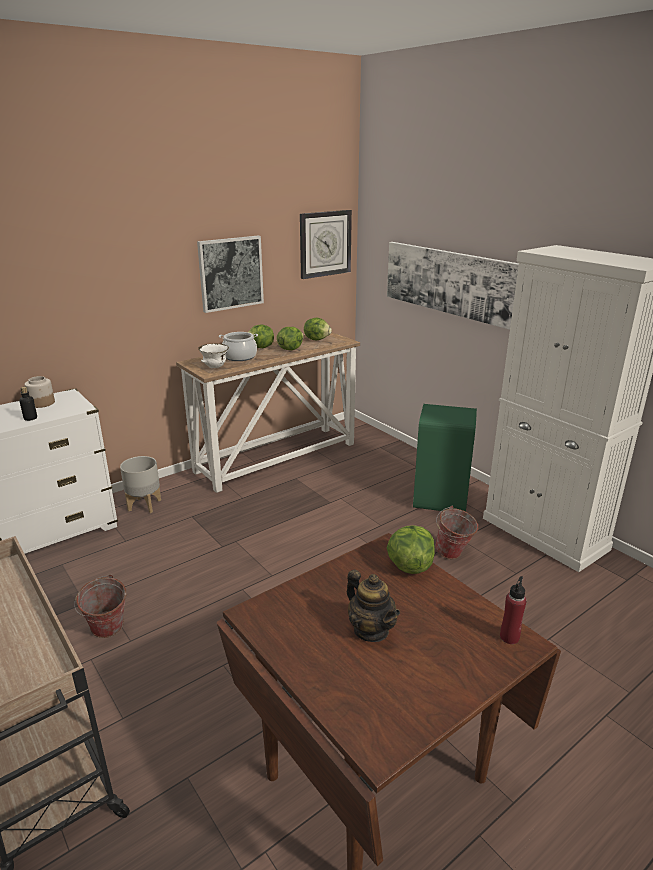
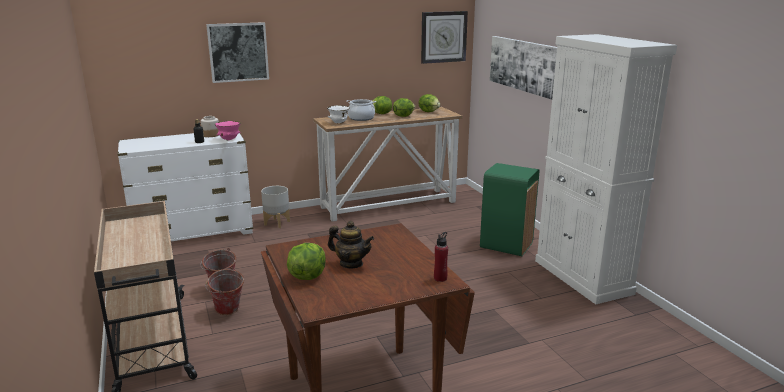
camera: 15 degrees right, 5 degrees down
(73, 409) = (229, 139): none -> pink bowl
(230, 273) = (362, 54): picture -> picture (238, 52)
(371, 630) = (351, 264): teapot -> teapot turned 45 degrees counterclockwise
(409, 565) = (401, 239): lettuce -> lettuce (307, 276)
(453, 555) = (495, 280): bucket -> bucket (227, 312)

